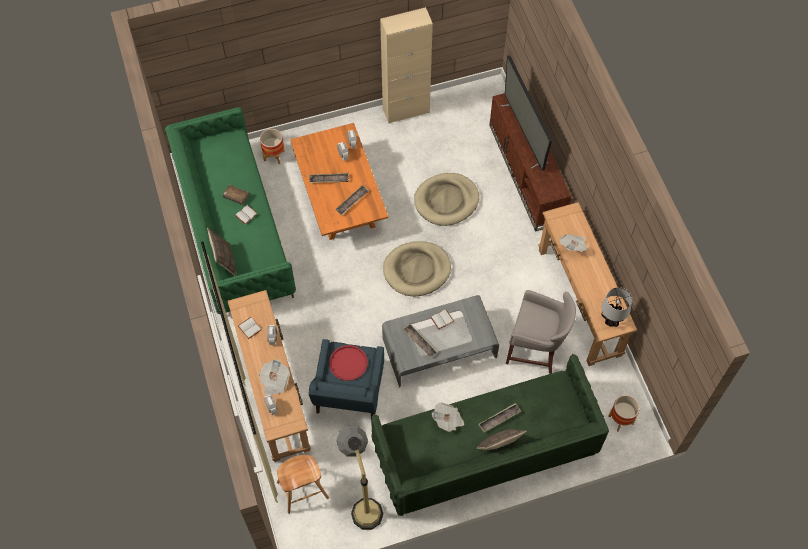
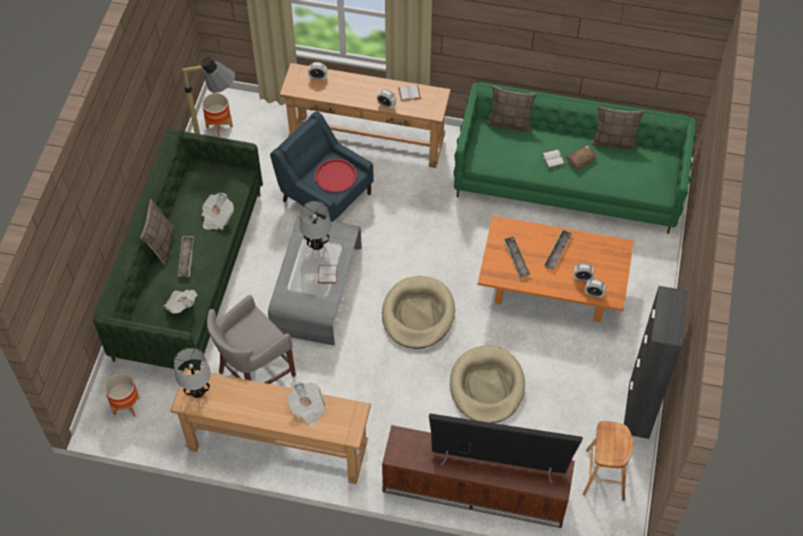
camera: 120 degrees right, 5 degrees down
(205, 182) = (614, 142): none -> pillow
(274, 156) = (644, 253): planter -> planter (219, 126)
(274, 381) = (342, 89): newspaper -> newspaper (181, 305)
(302, 490) = (259, 122): brown stool -> brown stool (605, 474)
(406, 110) = (639, 410): beige cabinet -> black cabinet
(420, 341) = (317, 244): tray -> table lamp

